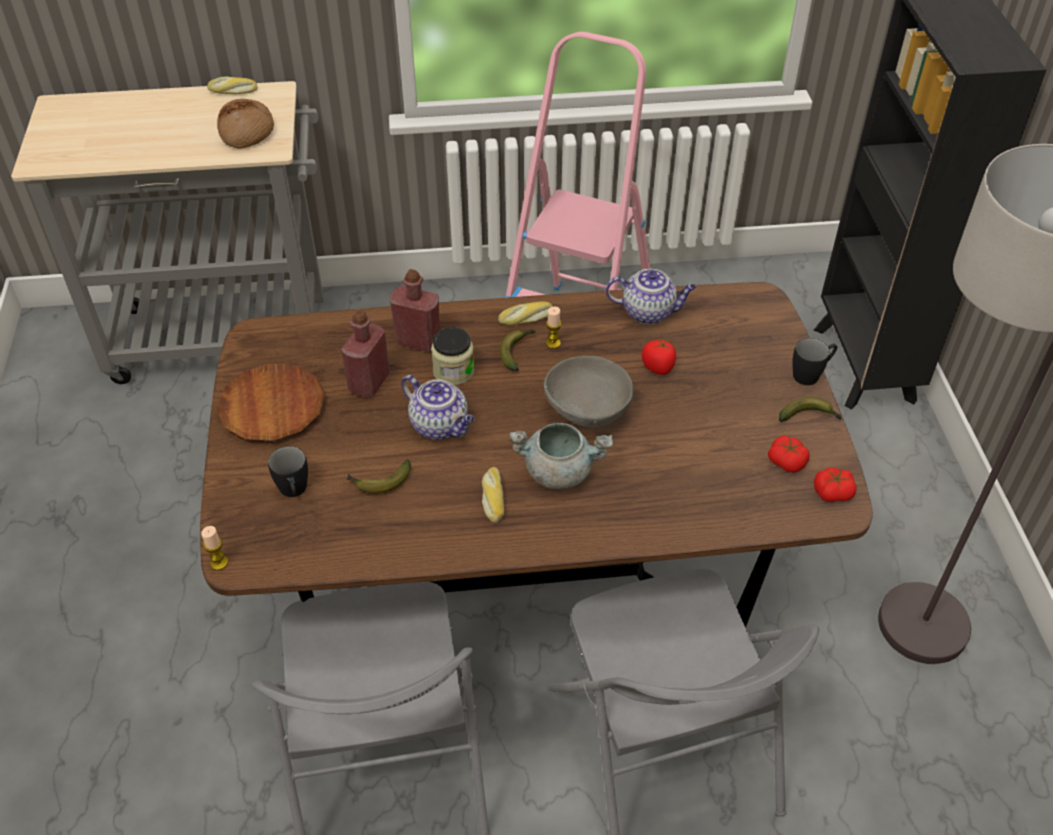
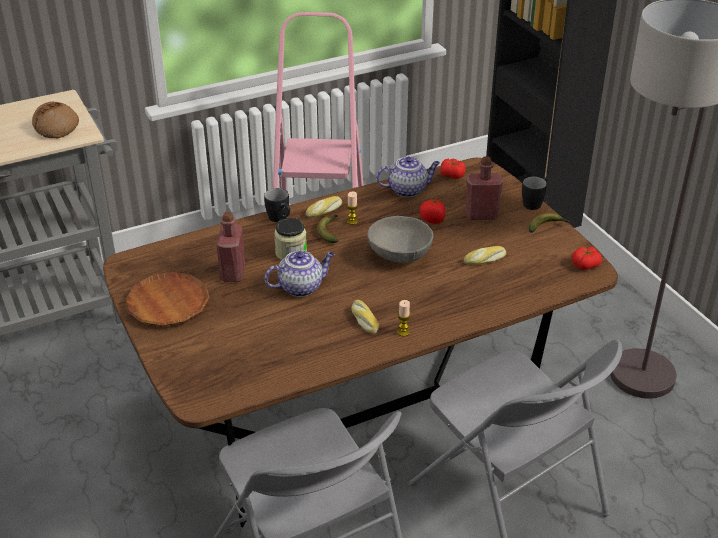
camera: 20 degrees left, 10 degrees down
(219, 563) = (186, 407): candle -> candle (403, 332)
(233, 91) = (28, 104): bread -> bread (485, 260)
(294, 492) = (216, 350): black mug -> black mug (280, 219)
(379, 482) = (276, 330): banana -> none
(418, 341) = (254, 240): red bottle -> red bottle (481, 215)
(441, 426) = (301, 287): teapot -> teapot turned 45 degrees counterclockwise
(559, 471) = (400, 294): grey cooking pot -> none
(787, 461) = (547, 254): tomato -> tomato (452, 175)

